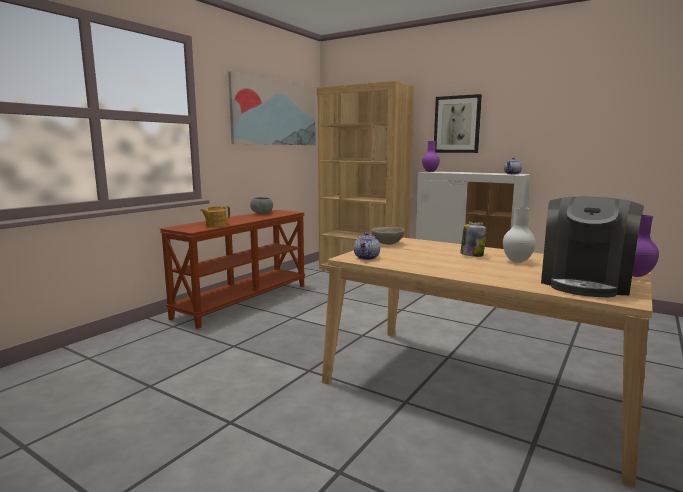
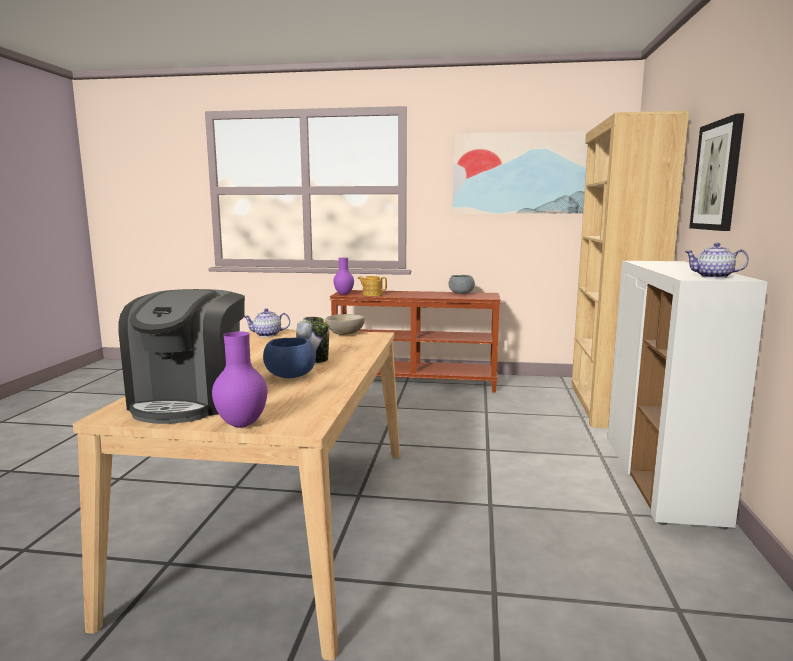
camera: 65 degrees right, 0 degrees up
(430, 171) = (647, 261): purple vase -> purple vase (343, 294)
(518, 261) = (290, 376): white vase -> blue bowl
(585, 283) = (190, 401): coffee machine -> coffee machine turned 90 degrees counterclockwise

